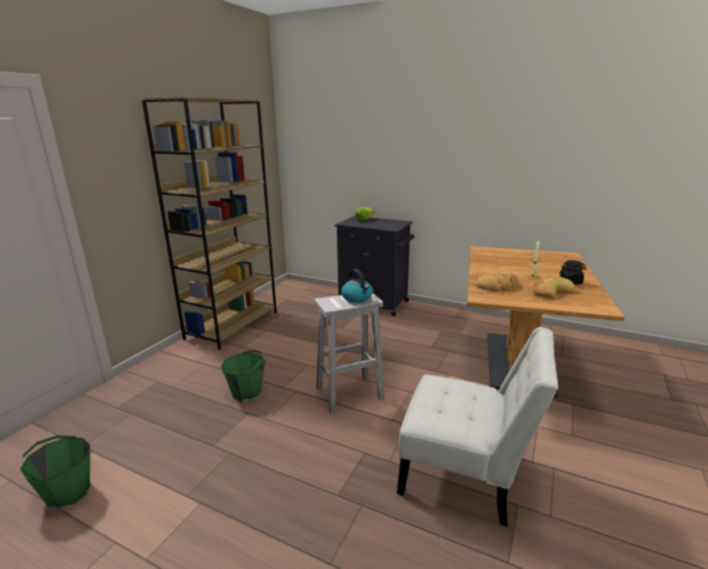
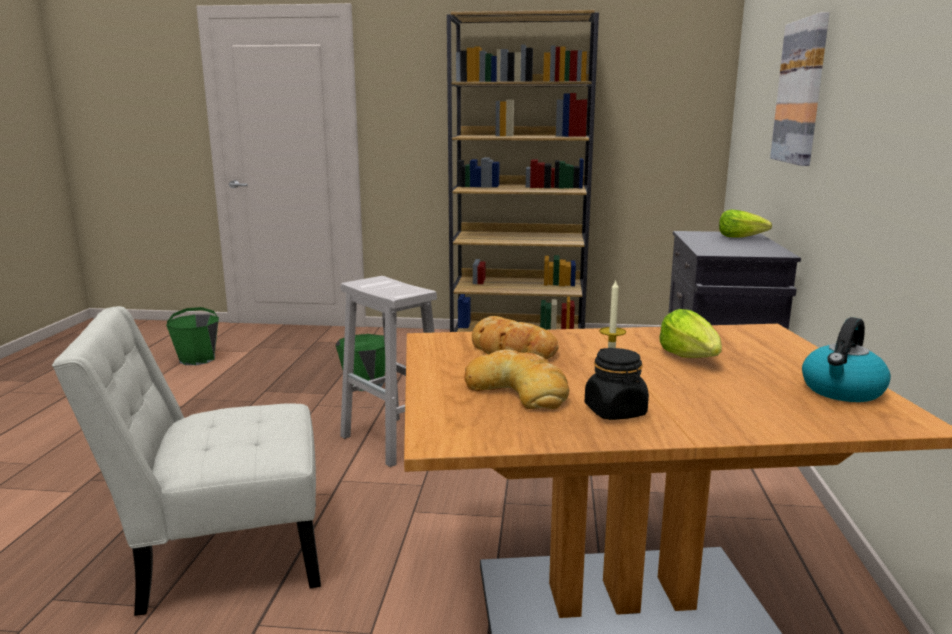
camera: 70 degrees right, 5 degrees down
(357, 298) = (397, 289): kettle -> kettle (842, 391)
(384, 149) = (801, 92): none -> picture
(466, 475) = (221, 554): white chair -> white chair turned 75 degrees clockwise
(511, 263) = (690, 357): none -> lettuce

